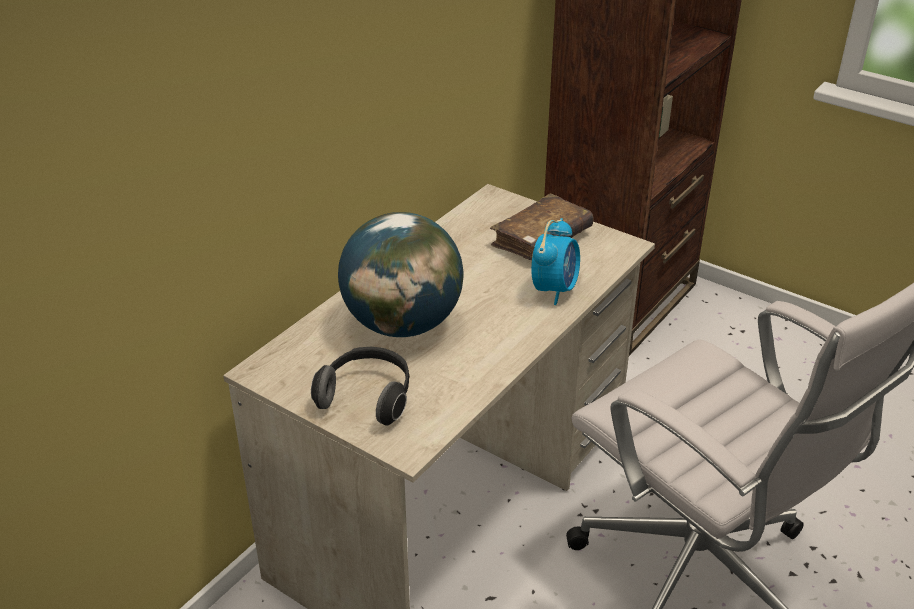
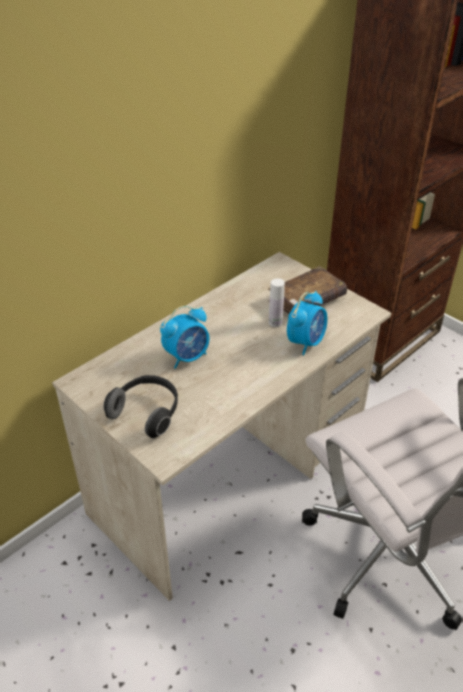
camera: 10 degrees right, 5 degrees up
(402, 323) = (187, 357): globe -> alarm clock
(507, 270) = (275, 322): none -> white bottle

